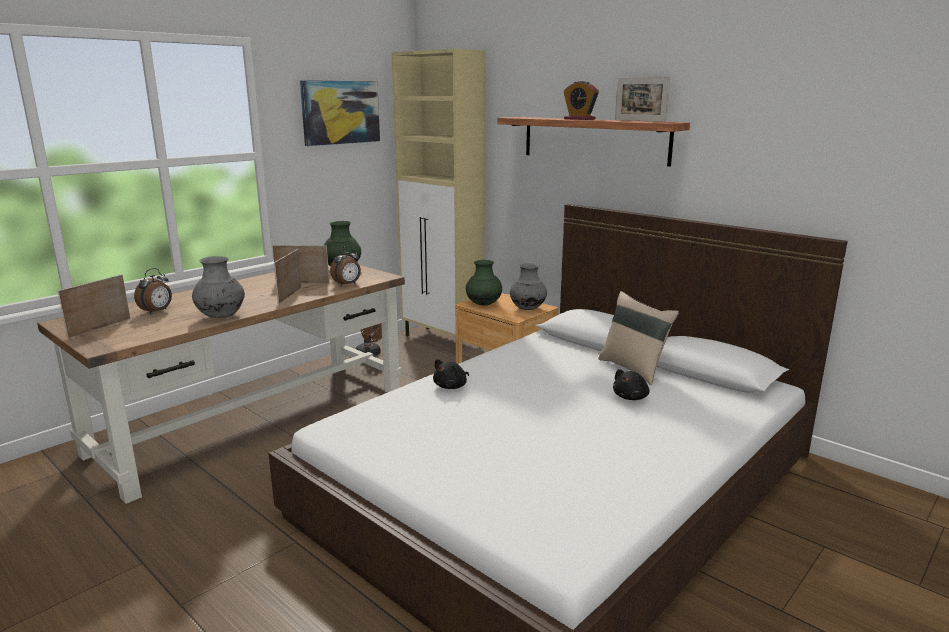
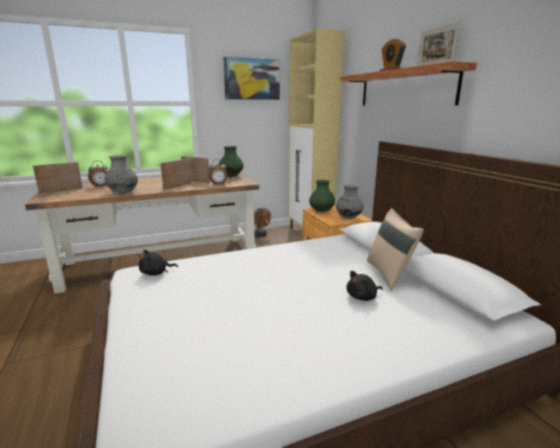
camera: 25 degrees right, 0 degrees up
(451, 386) = (238, 260): black plush toy -> black plush toy (156, 273)

